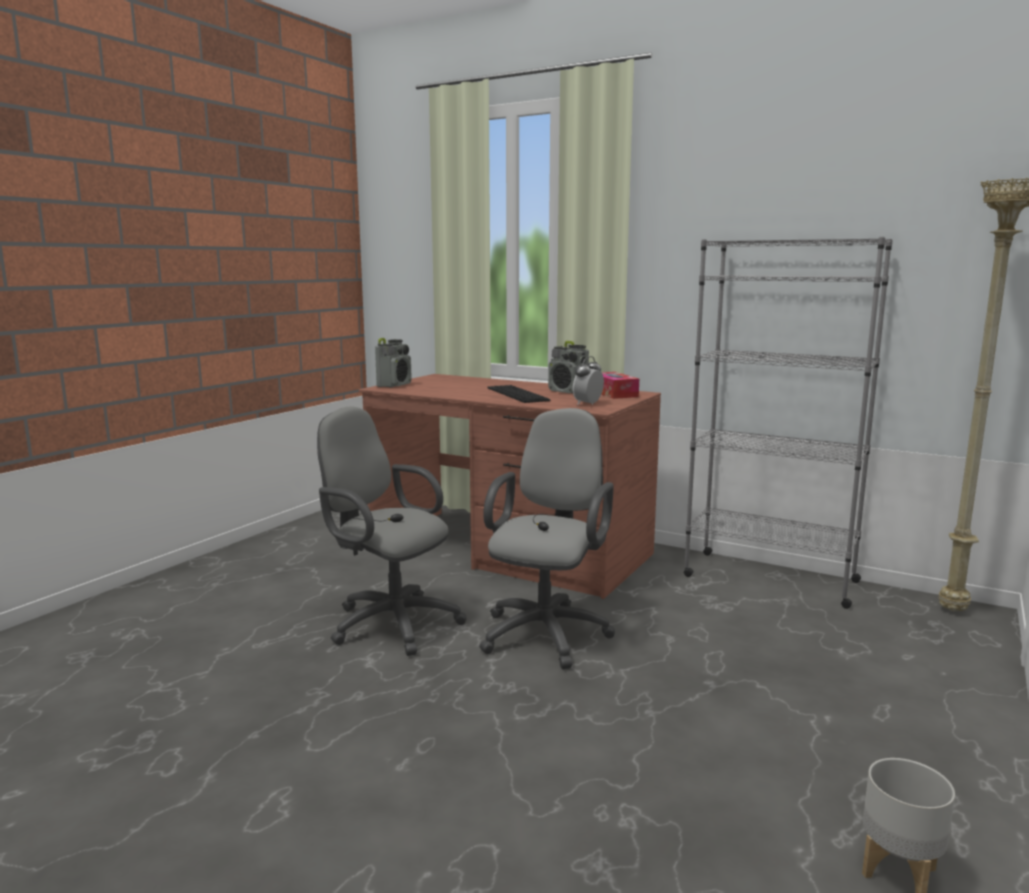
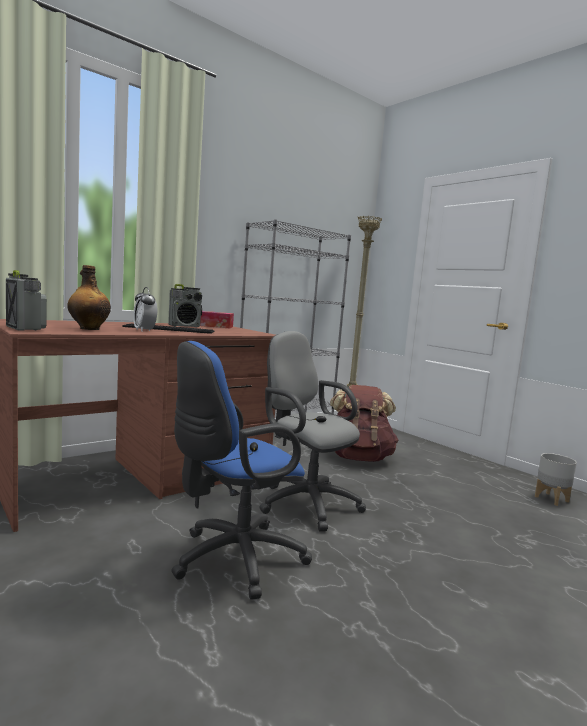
camera: 70 degrees left, 5 degrees down
(389, 622) = (232, 560): grey office chair -> blue office chair
(438, 388) = (89, 329): none -> bottle
(588, 404) = (241, 331): alarm clock -> alarm clock (144, 330)
(766, 642) = (358, 458): none -> brown backpack

